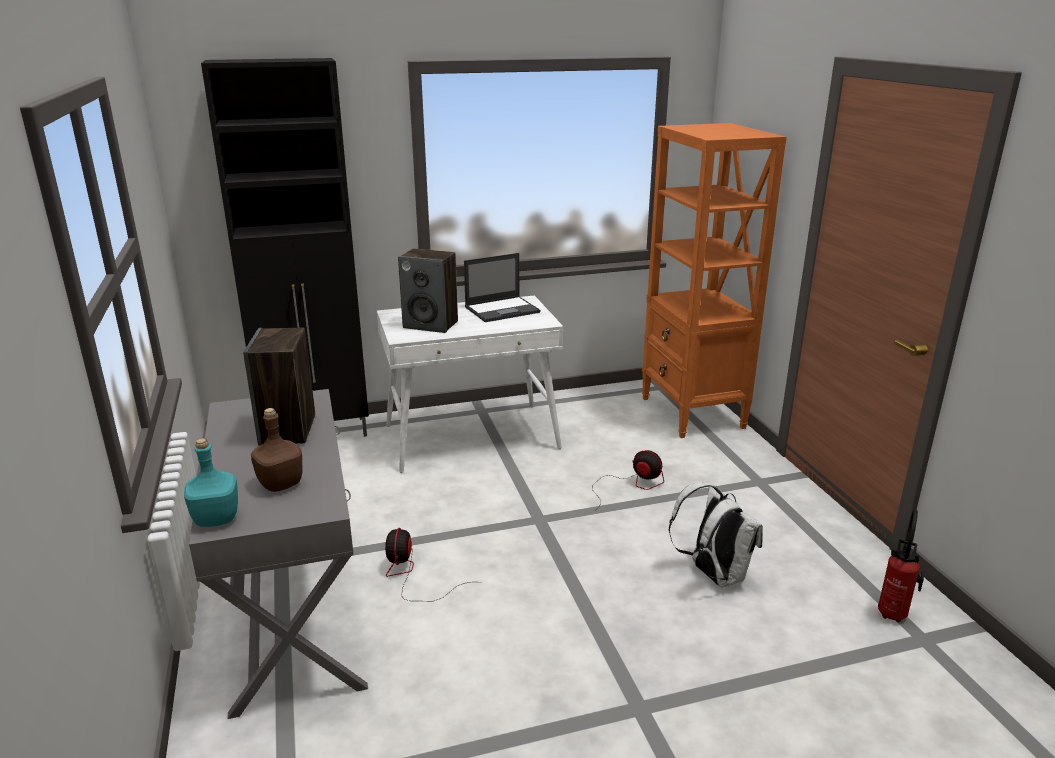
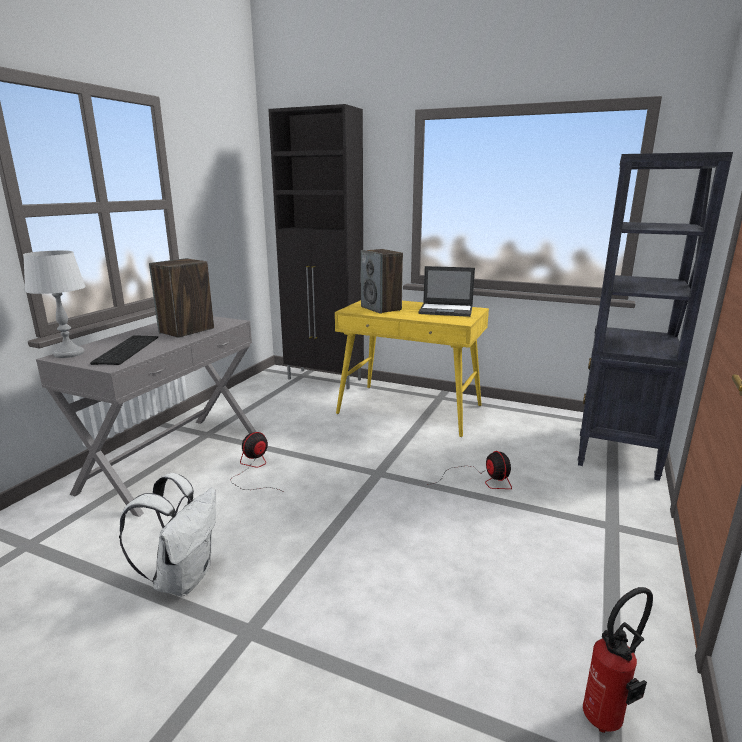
camera: 40 degrees right, 5 degrees down
(216, 518) = (69, 353): turquoise bottle -> grey table lamp
(280, 484) = (125, 349): brown bottle -> keyboard
(472, 436) = (410, 409): white desk -> yellow desk
(692, 413) = (617, 452): orange bookcase -> black bookcase
(713, 574) = (455, 573): white backpack -> white backpack (183, 578)

